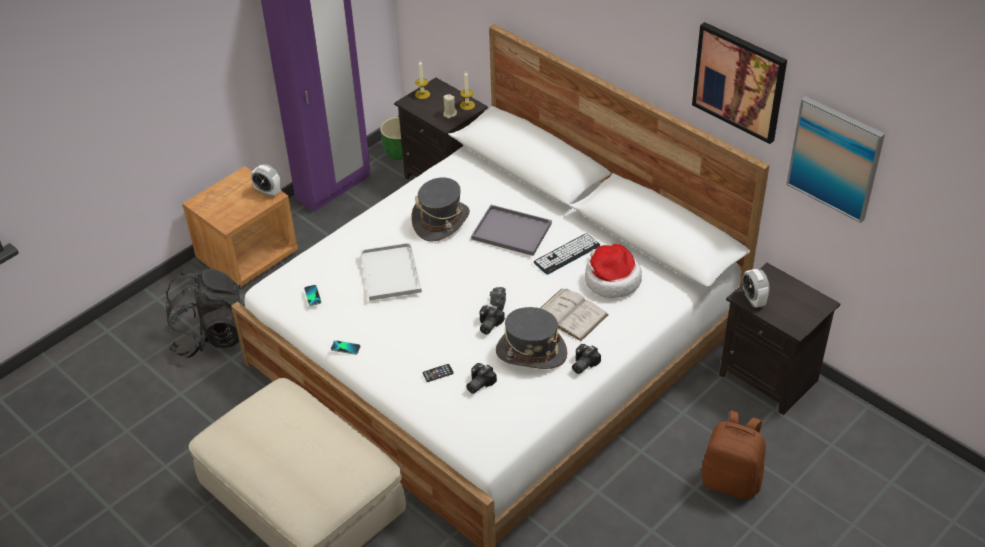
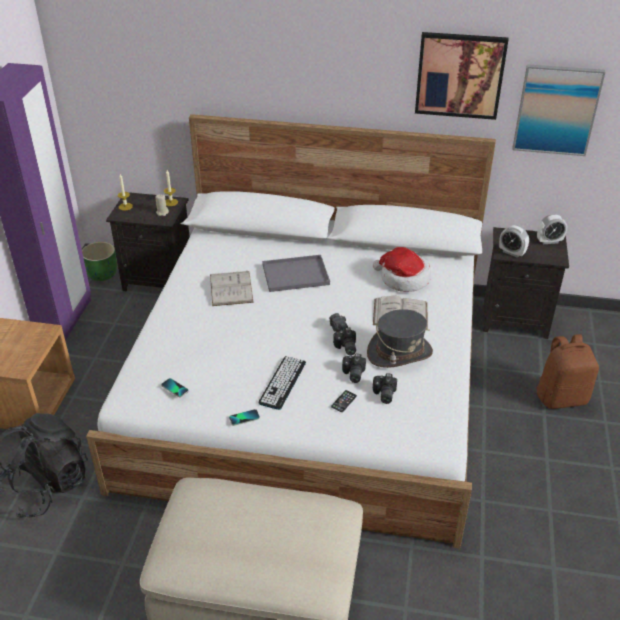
camera: 35 degrees left, 5 degrees down
(268, 192) = (39, 329): alarm clock -> alarm clock (549, 241)
(391, 273) = (230, 341): white tray -> none
(441, 221) = (231, 288): grey hat -> white book
(567, 254) = (353, 274): keyboard -> keyboard (282, 383)
(582, 364) = (445, 344): camera -> camera (352, 374)

